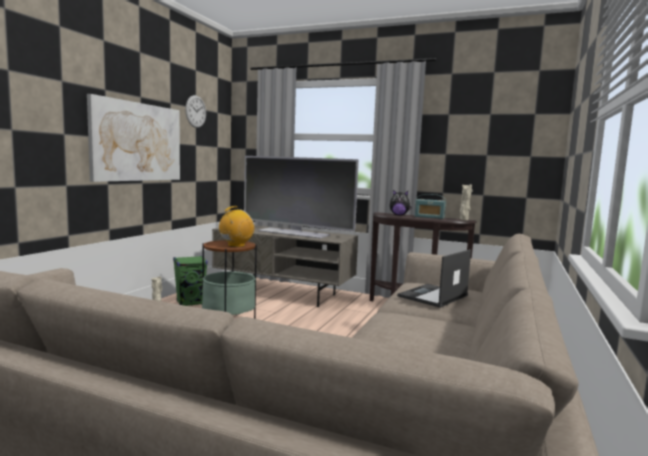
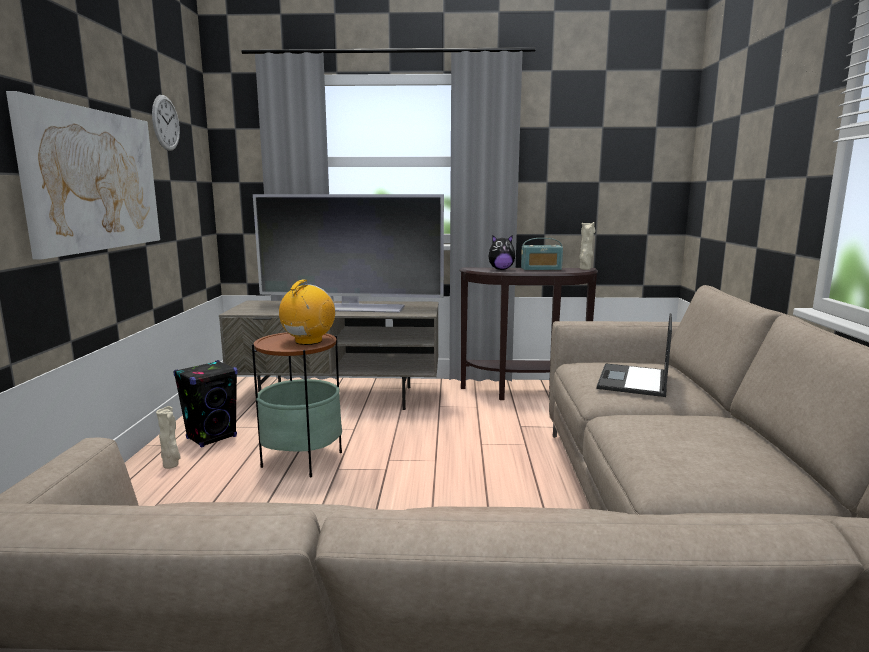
camera: 20 degrees left, 5 degrees up
(190, 303) = (212, 437): green speaker -> black speaker

